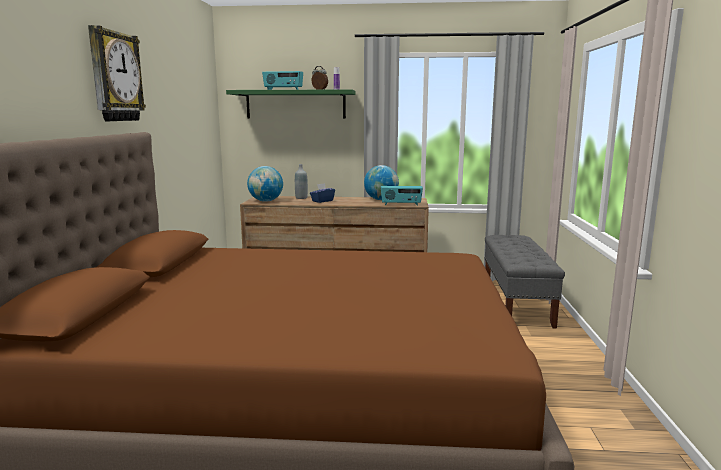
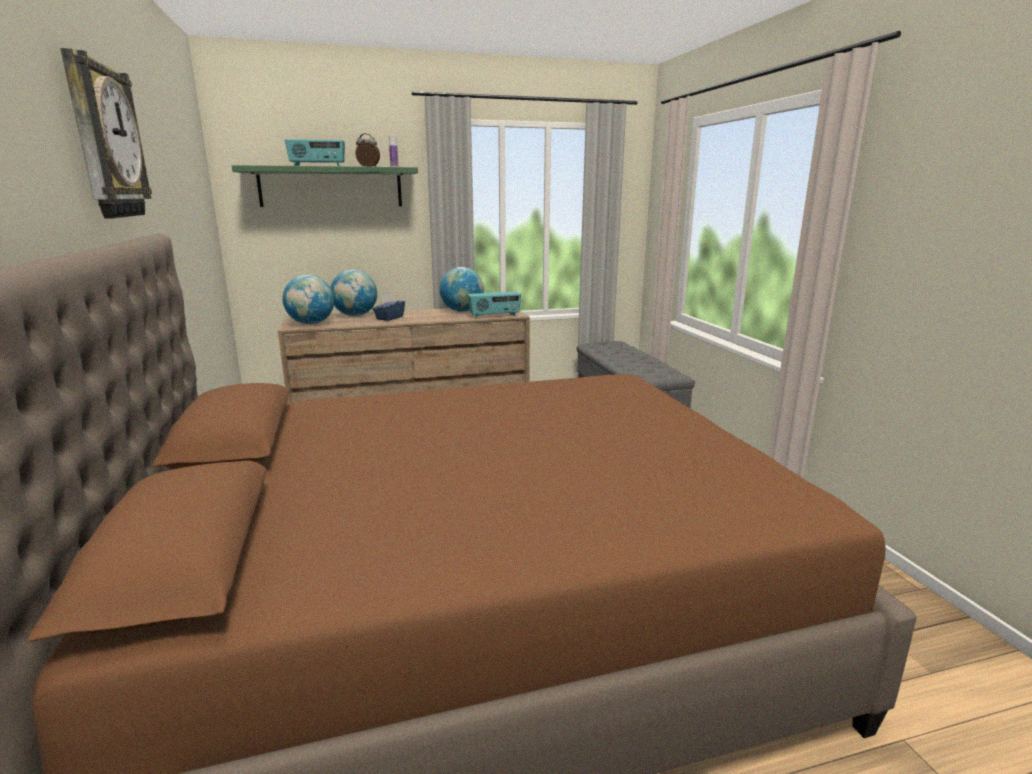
camera: 20 degrees left, 5 degrees up
(301, 198) = (355, 315): grey bottle -> globe

